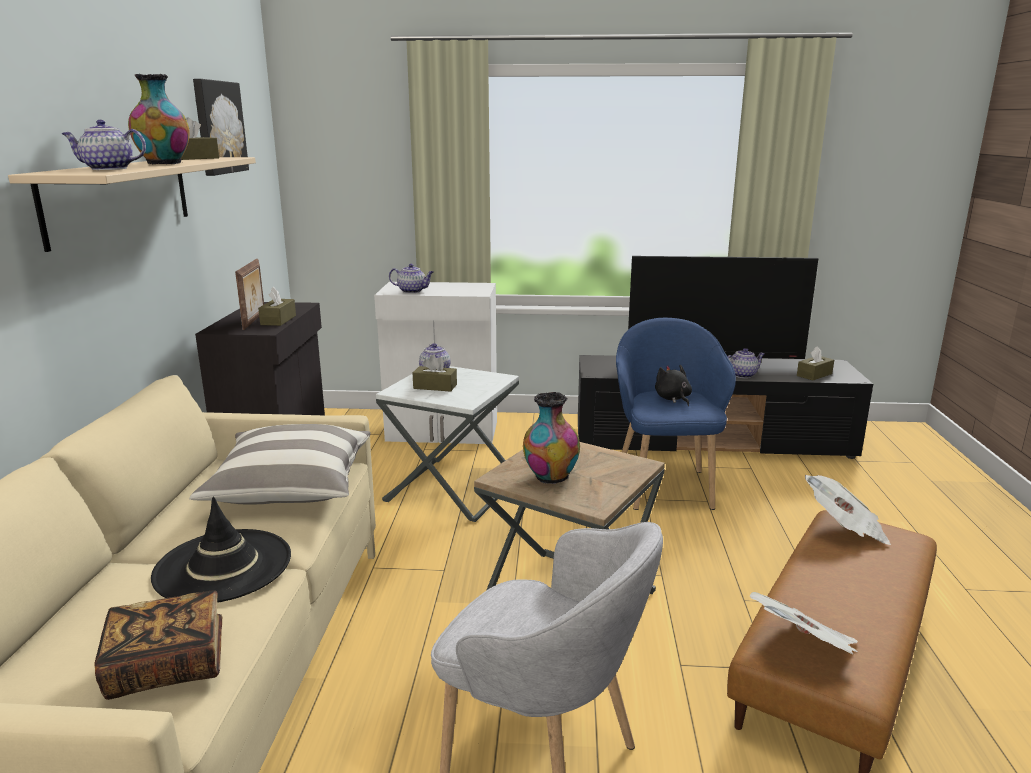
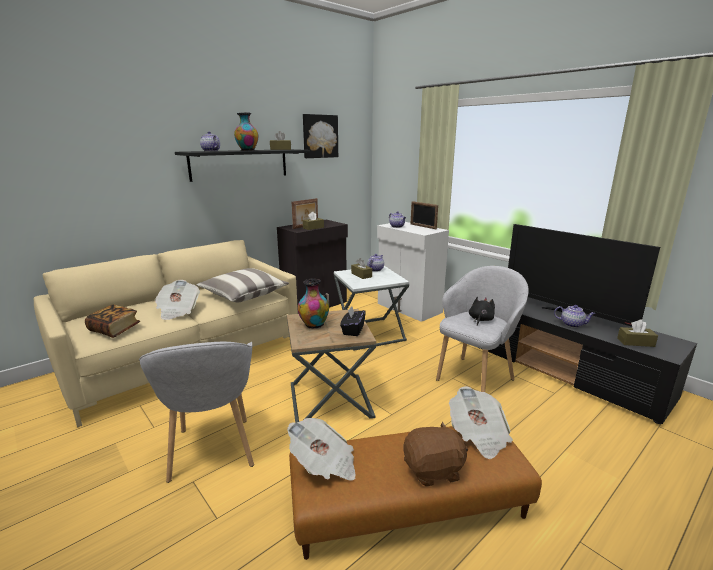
camera: 45 degrees right, 0 degrees up
(120, 198) = (240, 164): beige shelf -> black shelf
(223, 566) = (178, 311): black hat -> newspaper
(448, 284) = (423, 226): none -> picture frame
(612, 462) = (353, 330): none -> black tissue box
(665, 487) = (475, 377): blue armchair -> grey armchair
(881, 583) = (433, 470): none -> brown plush toy

